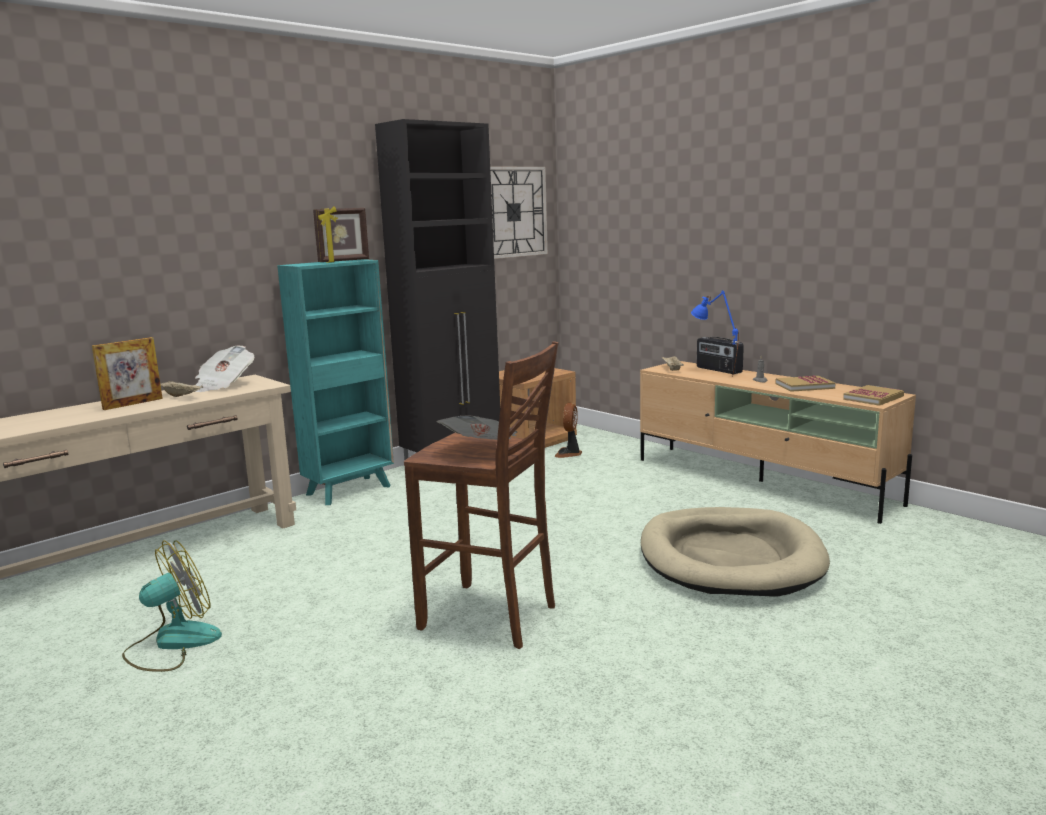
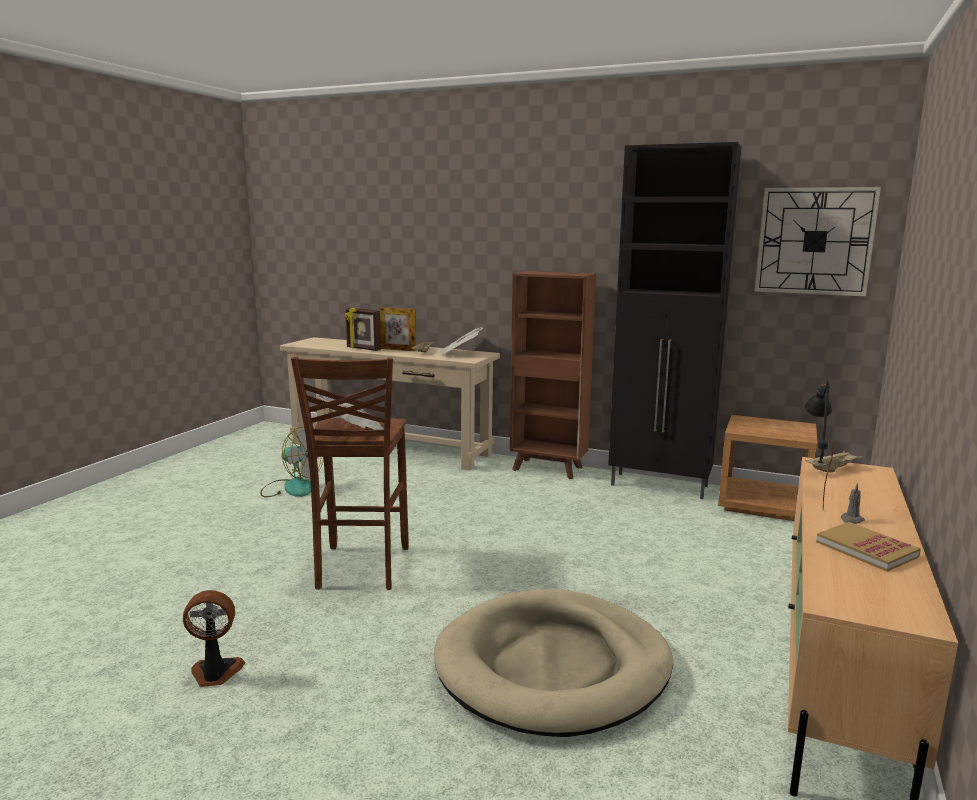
camera: 65 degrees right, 0 degrees up
(344, 261) = (564, 273): picture frame -> picture frame (363, 349)
(350, 490) = (549, 469): turquoise bookcase -> brown bookcase
(569, 454) = (754, 530): fan -> fan (215, 673)
(713, 374) = (841, 491): blue table lamp -> none
(718, 370) = (874, 492): radio -> none
(720, 381) = (809, 498): none -> black table lamp
(873, 398) = (865, 602): book -> none

